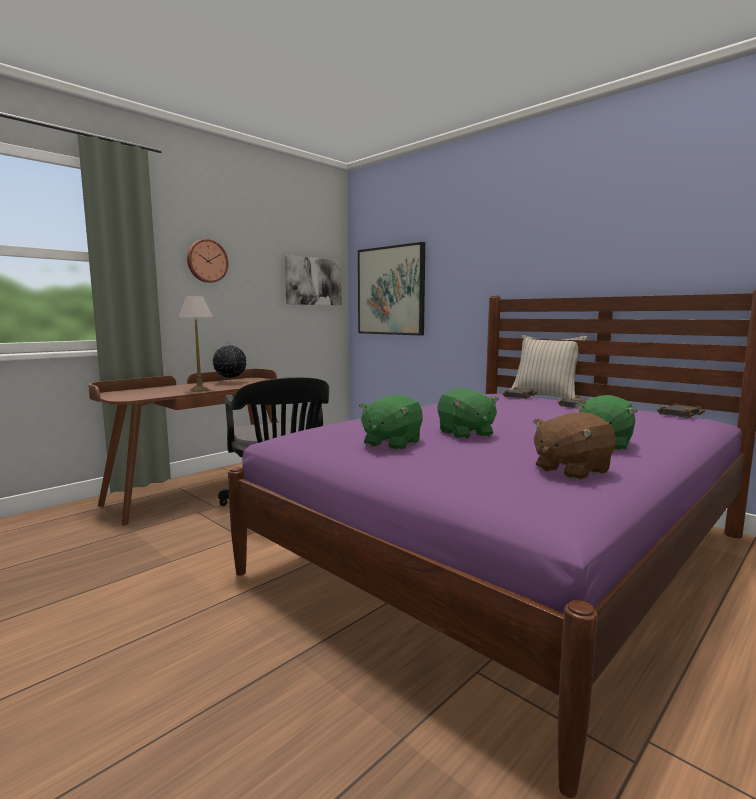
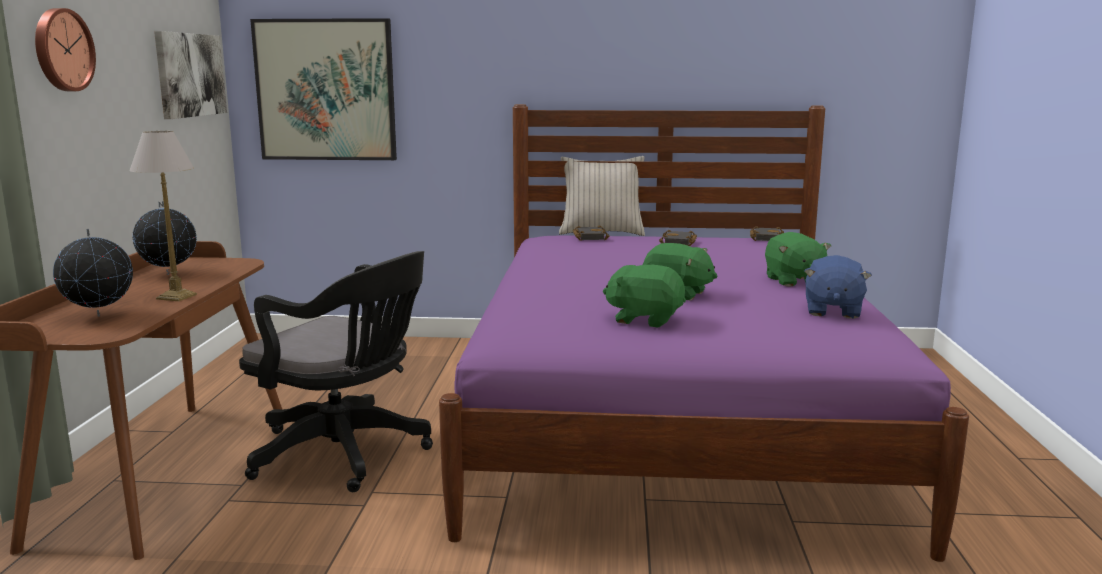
camera: 40 degrees left, 5 degrees up
(151, 392) = (100, 316): none -> globe
(391, 443) = (645, 319): green plush toy -> green plush toy turned 120 degrees clockwise
(571, 470) = (832, 311): brown plush toy -> blue plush toy

